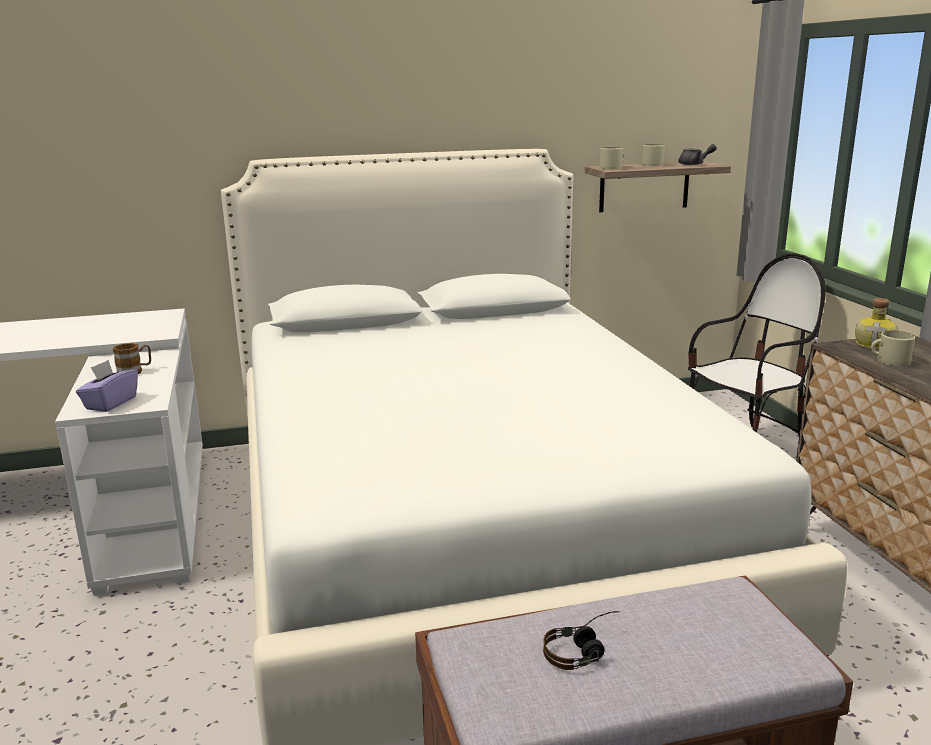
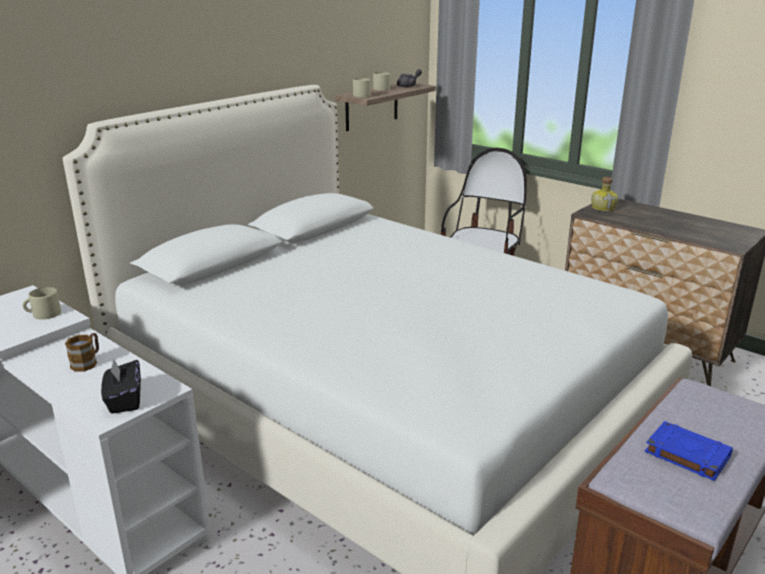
camera: 35 degrees left, 5 degrees up
(110, 403) = (124, 400): purple tissue box -> black tissue box
(585, 651) = (686, 454): headphones -> blue book
(889, 361) = (626, 218): beige mug -> beige mug (43, 314)

